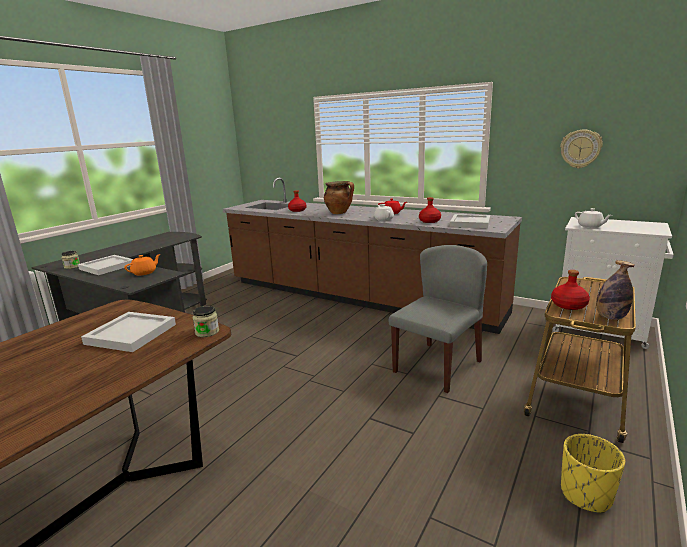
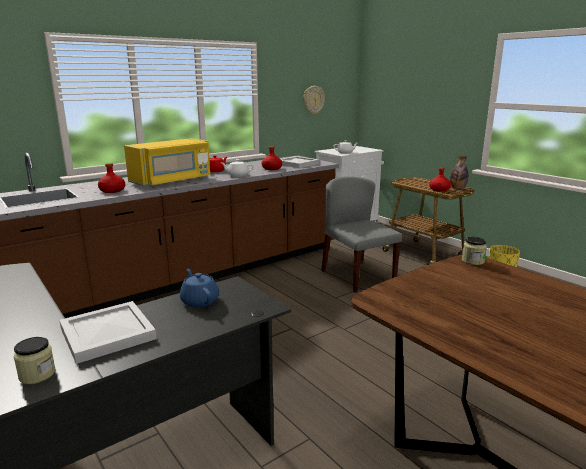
camera: 70 degrees left, 0 degrees up
(131, 333) = (467, 290): white tray -> none
(145, 273) = (200, 301): orange teapot -> blue teapot
(339, 213) = (172, 181): cooking pot -> yellow microwave

